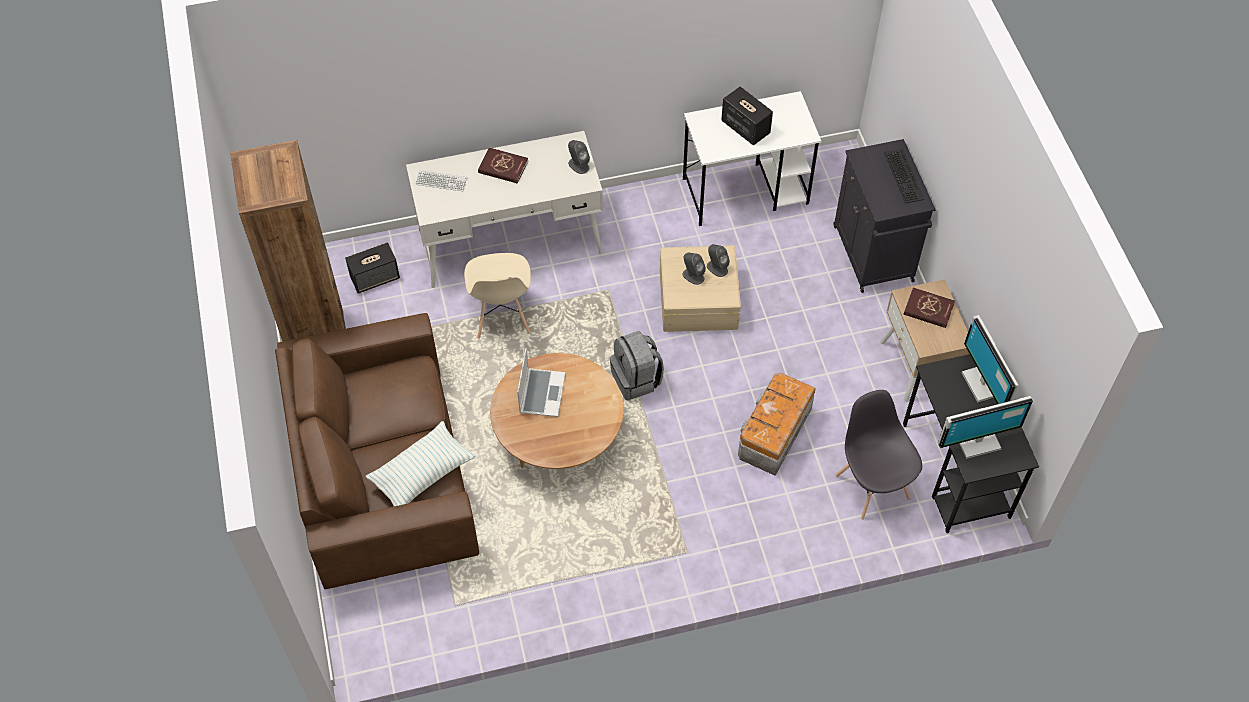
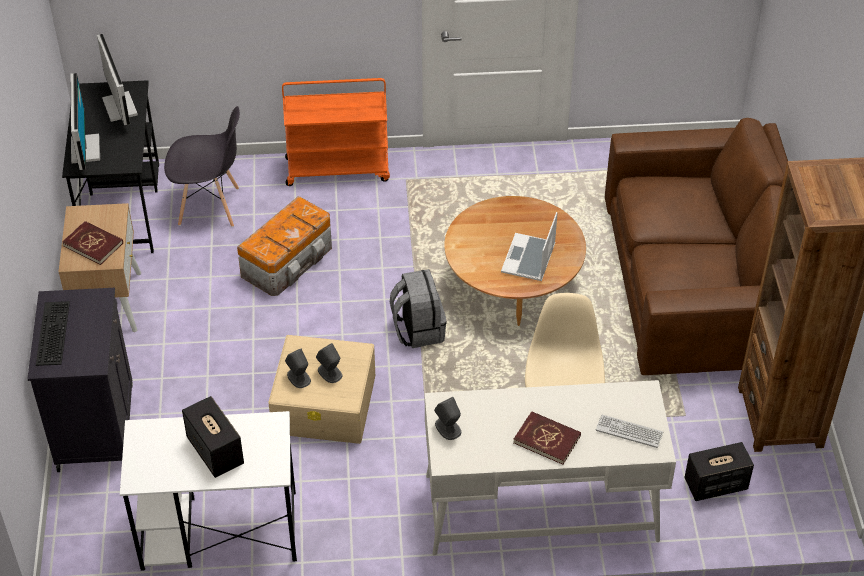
camera: 170 degrees left, 10 degrees down
(422, 473) = (658, 196): pillow -> none
(760, 556) = (338, 169): none -> orange cart
(872, 486) = (210, 207): grey chair -> grey chair turned 75 degrees counterclockwise
(977, 440) = (118, 107): monitor -> monitor turned 75 degrees clockwise

